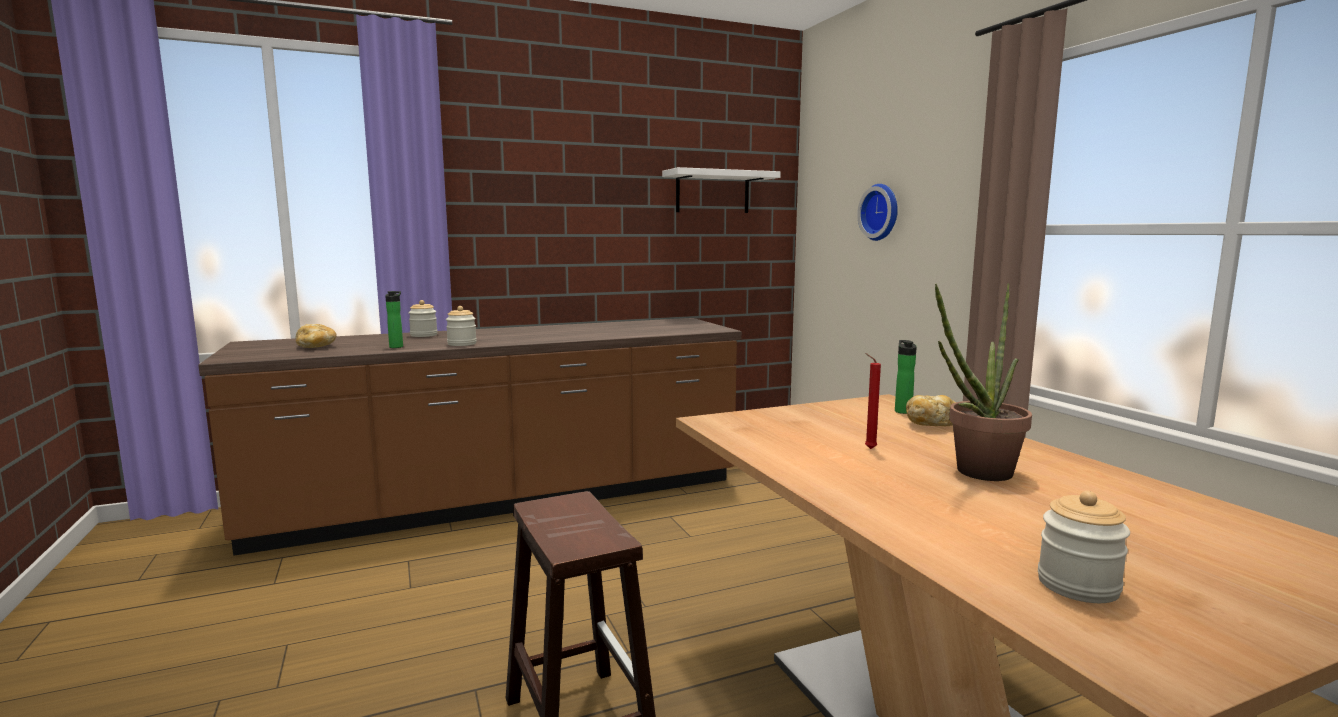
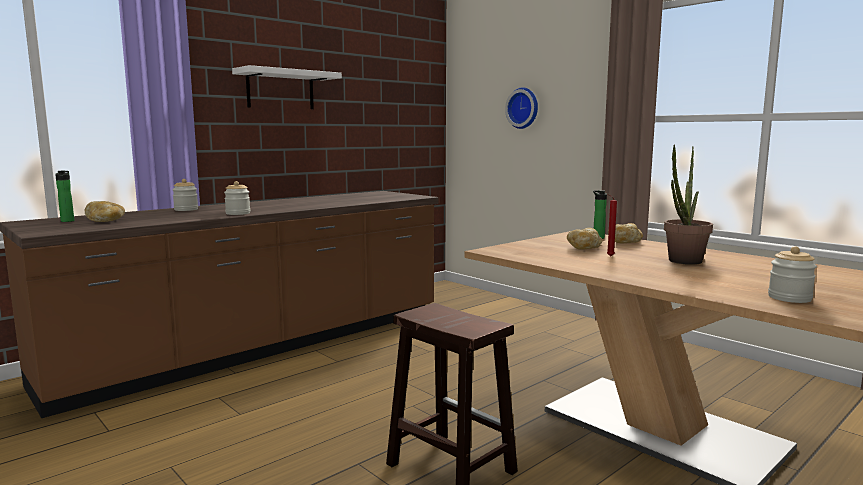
camera: 20 degrees left, 0 degrees up
(397, 346) = (184, 217): bottle -> bottle (68, 221)
(712, 192) = (389, 91): white shelf -> white shelf (280, 90)
(851, 429) = (584, 248): none -> bread

